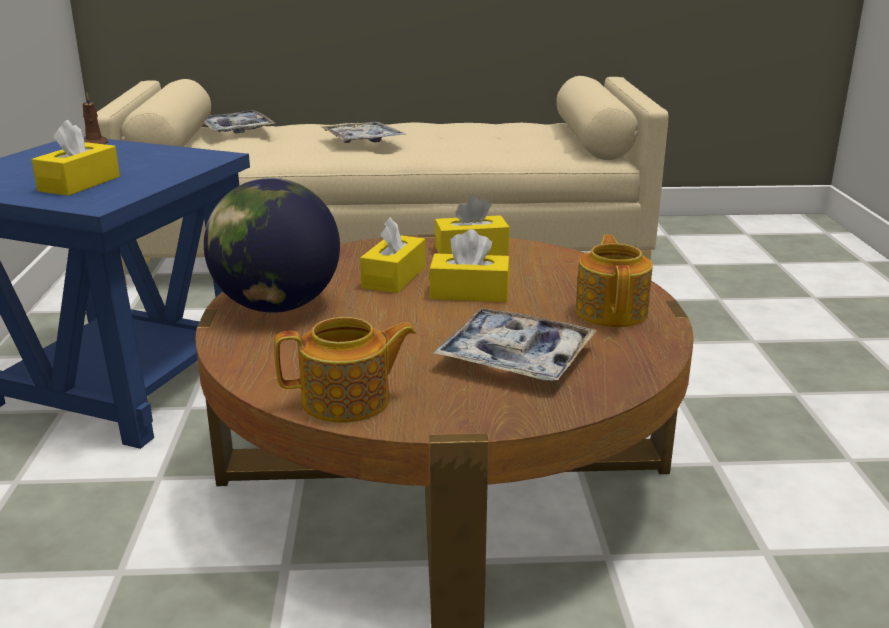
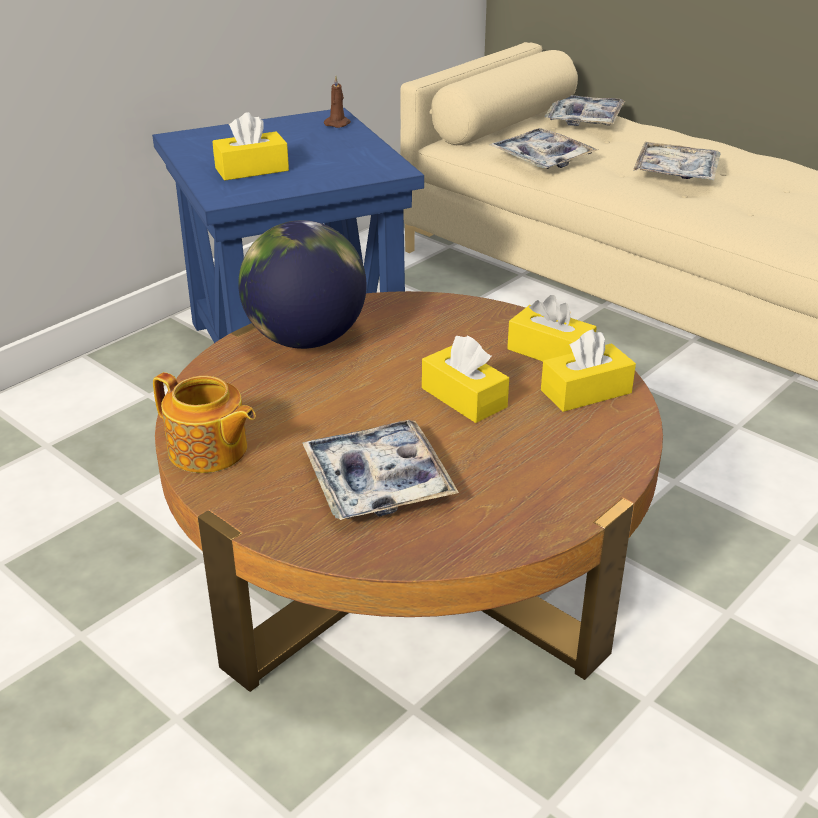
camera: 45 degrees right, 10 degrees up
(252, 155) = (542, 158): none -> tray
(394, 277) = (434, 351): yellow tissue box -> yellow tissue box (586, 392)
(612, 312) = (544, 482): teapot -> none

